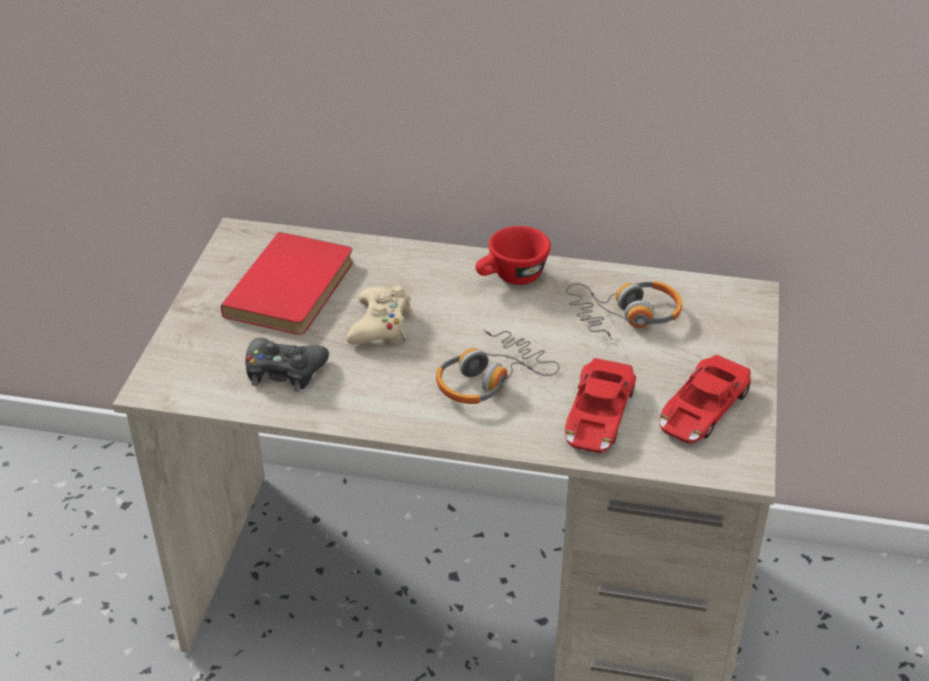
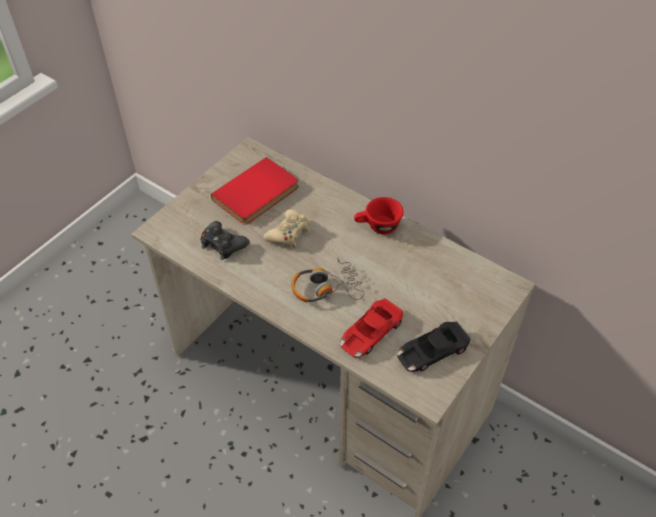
camera: 25 degrees right, 10 degrees up
(625, 316) = (426, 275): headphones -> none
(702, 409) = (431, 351): red toy car -> black toy car

